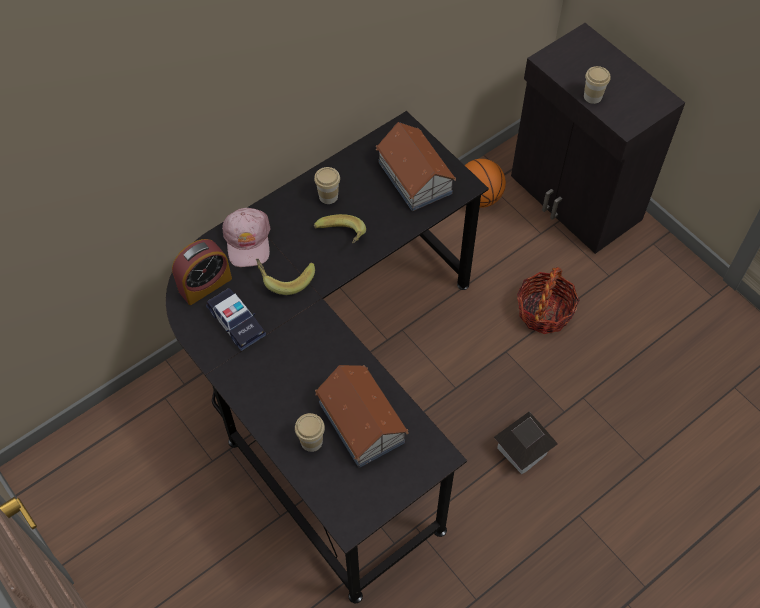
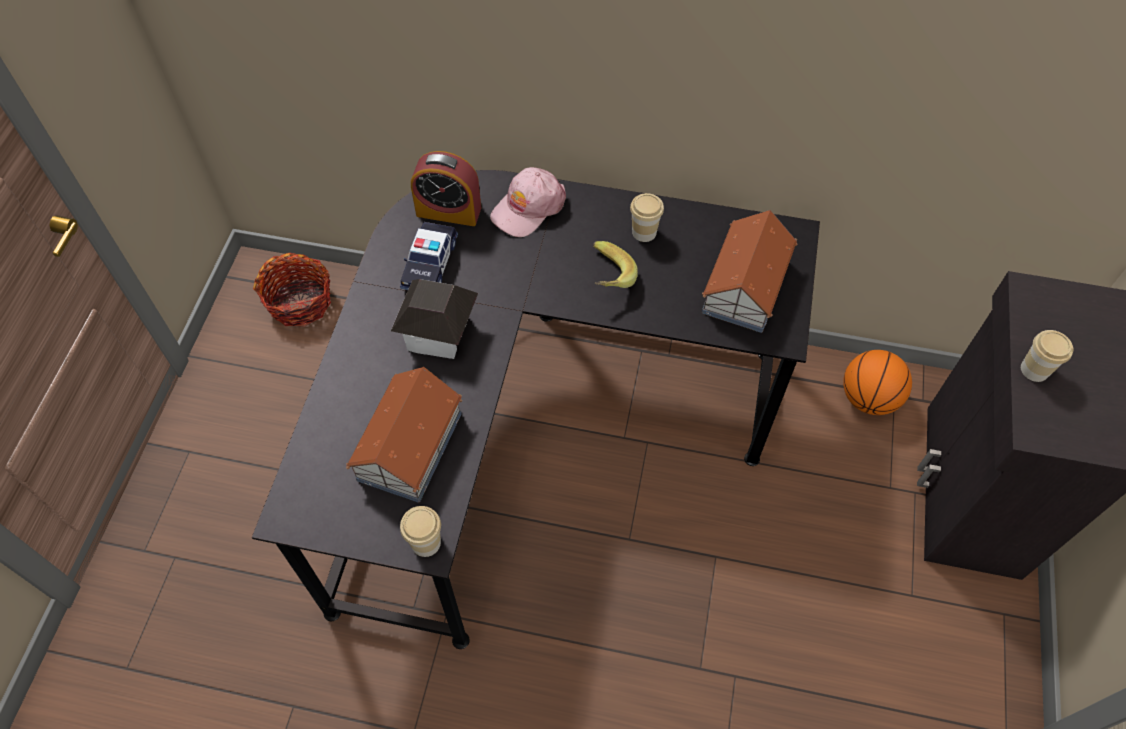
camera: 50 degrees right, 0 degrees up
(285, 278) = (516, 265): banana -> none
(311, 441) = (352, 418): cup -> cup (426, 542)
(522, 451) = (616, 658): toy house -> toy house (438, 333)
(544, 311) = (799, 560): basket -> basket (300, 302)

